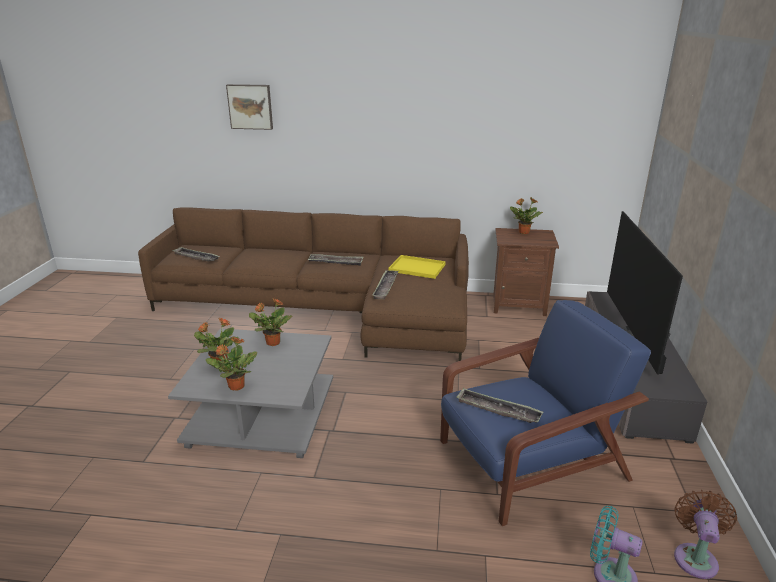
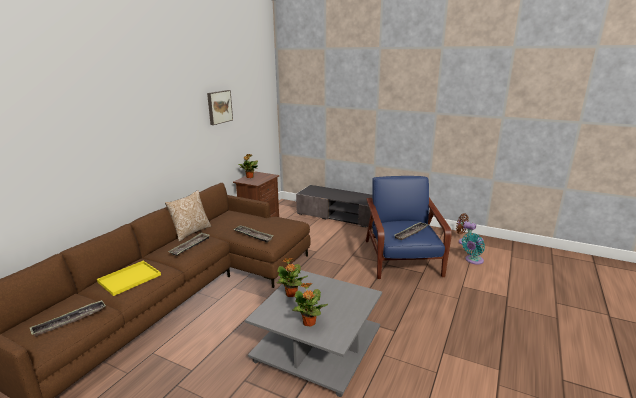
camera: 70 degrees left, 5 degrees down
(235, 386) = (346, 316): potted plant -> none
(250, 106) = (37, 138): picture -> picture (219, 107)
(373, 255) = (191, 232): none -> pillow
(416, 268) = (236, 221): yellow tray -> yellow tray (128, 279)
(638, 335) = (347, 196): television -> none

